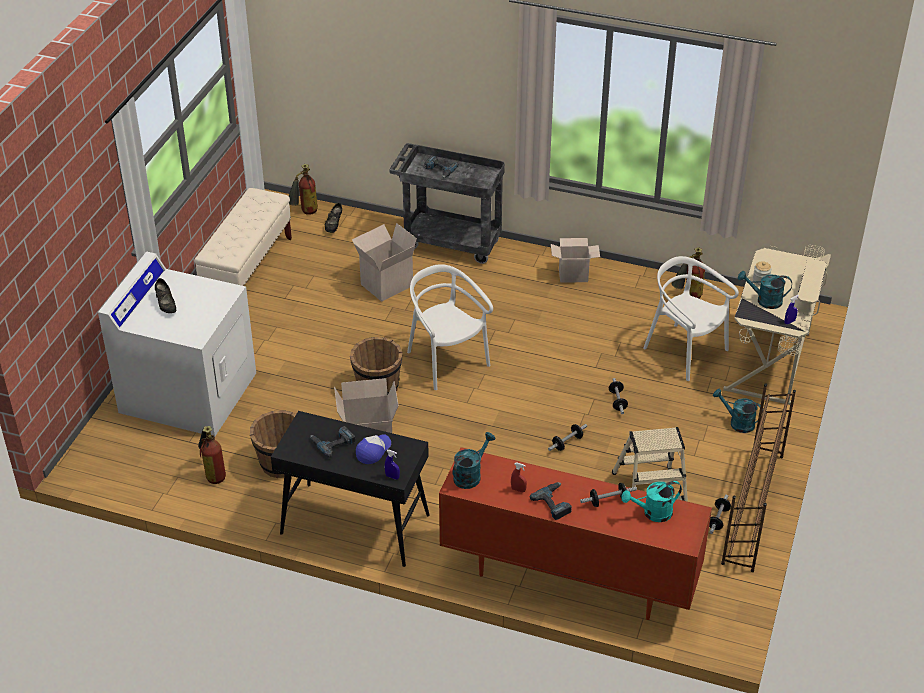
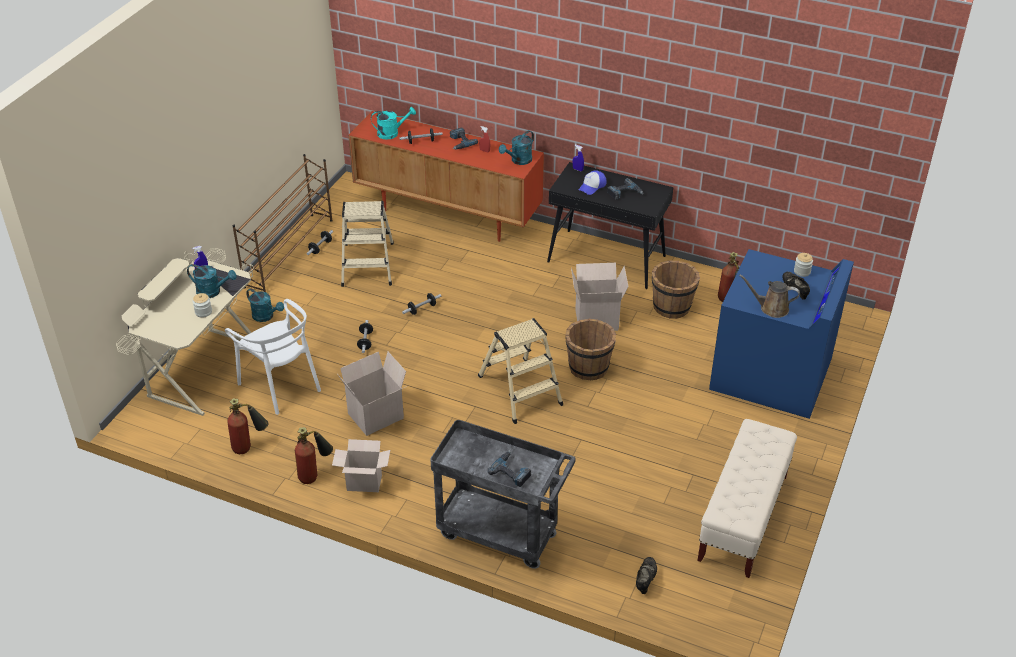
camera: 175 degrees left, 0 degrees up
(151, 325) = (802, 271): none -> jar
(189, 392) = (770, 374): white washing machine -> blue washing machine
(196, 285) = (771, 308): none -> brown watering can
(304, 213) = (686, 604): fire extinguisher -> fire extinguisher (315, 474)
(386, 284) = (578, 486): cardboard box -> cardboard box (376, 417)
(446, 361) = (520, 390): white chair -> beige step ladder

